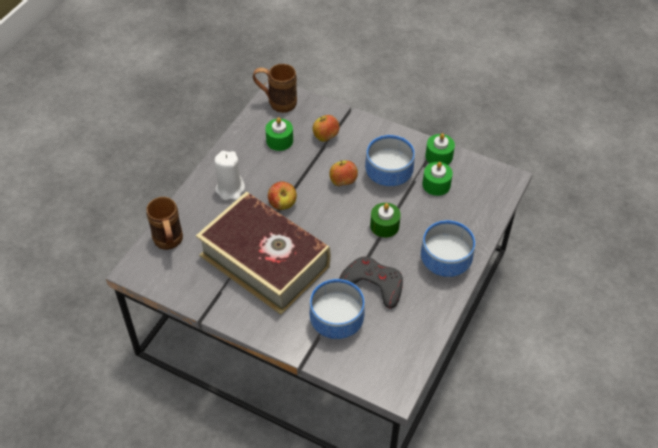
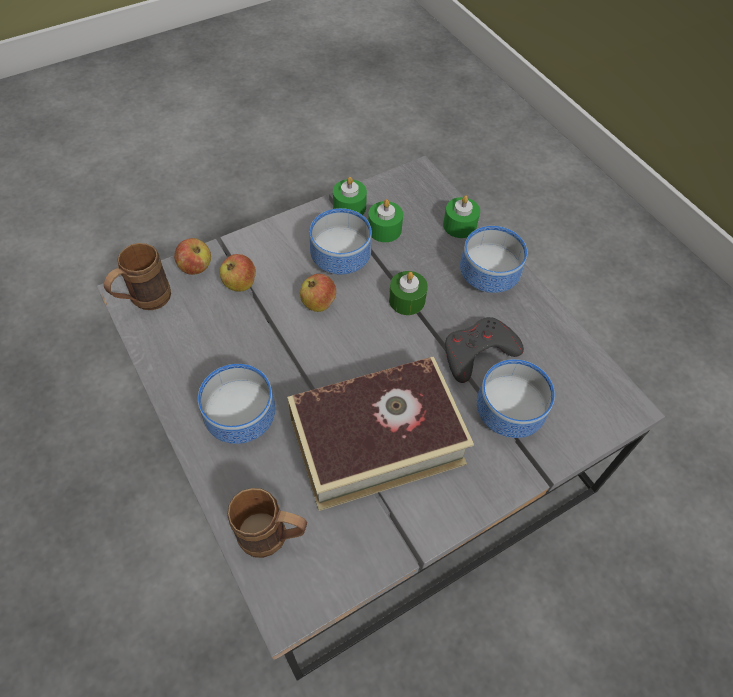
camera: 60 degrees left, 5 degrees up
(230, 189) = (238, 420): white candle -> bowl
(279, 140) = (206, 329): green candle -> green candle (459, 225)
(282, 204) = (305, 377): apple -> apple (196, 267)

